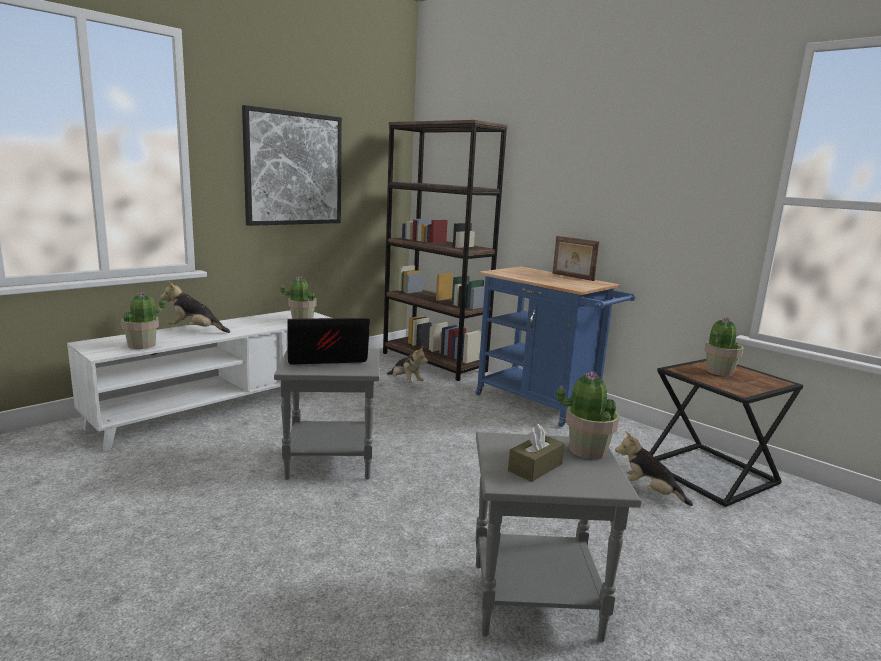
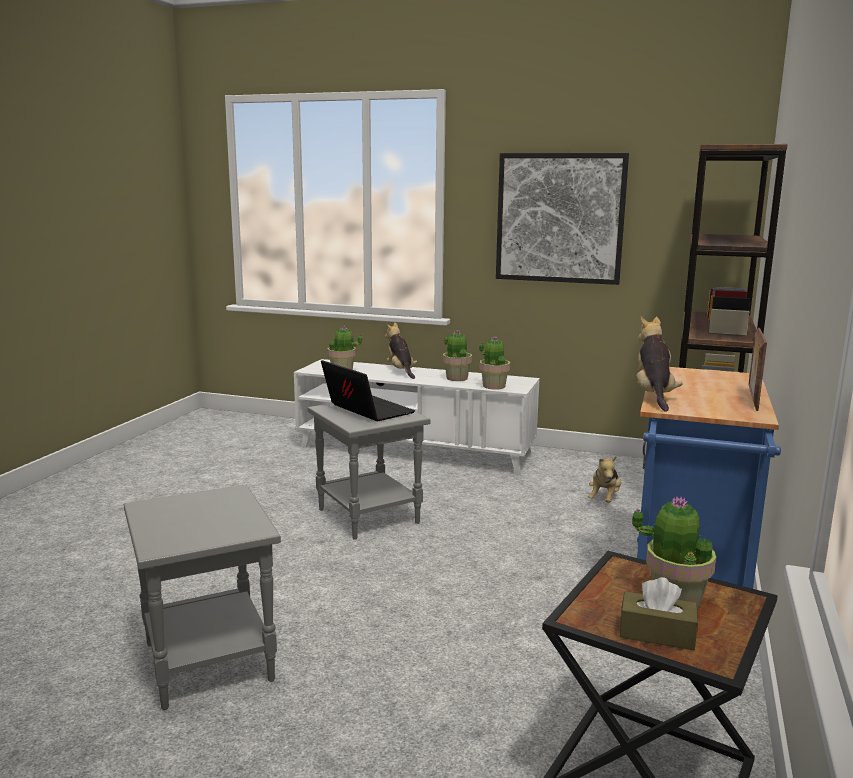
camera: 65 degrees right, 0 degrees up
(535, 467) = (181, 513): brown tissue box -> brown tissue box (657, 634)
(587, 450) = (236, 530): potted plant -> potted plant (456, 378)
(648, 493) = (504, 716): plush toy -> plush toy (653, 396)

